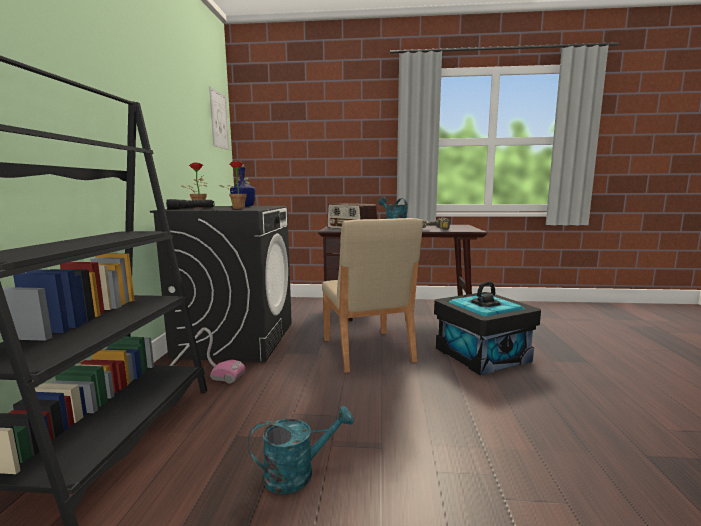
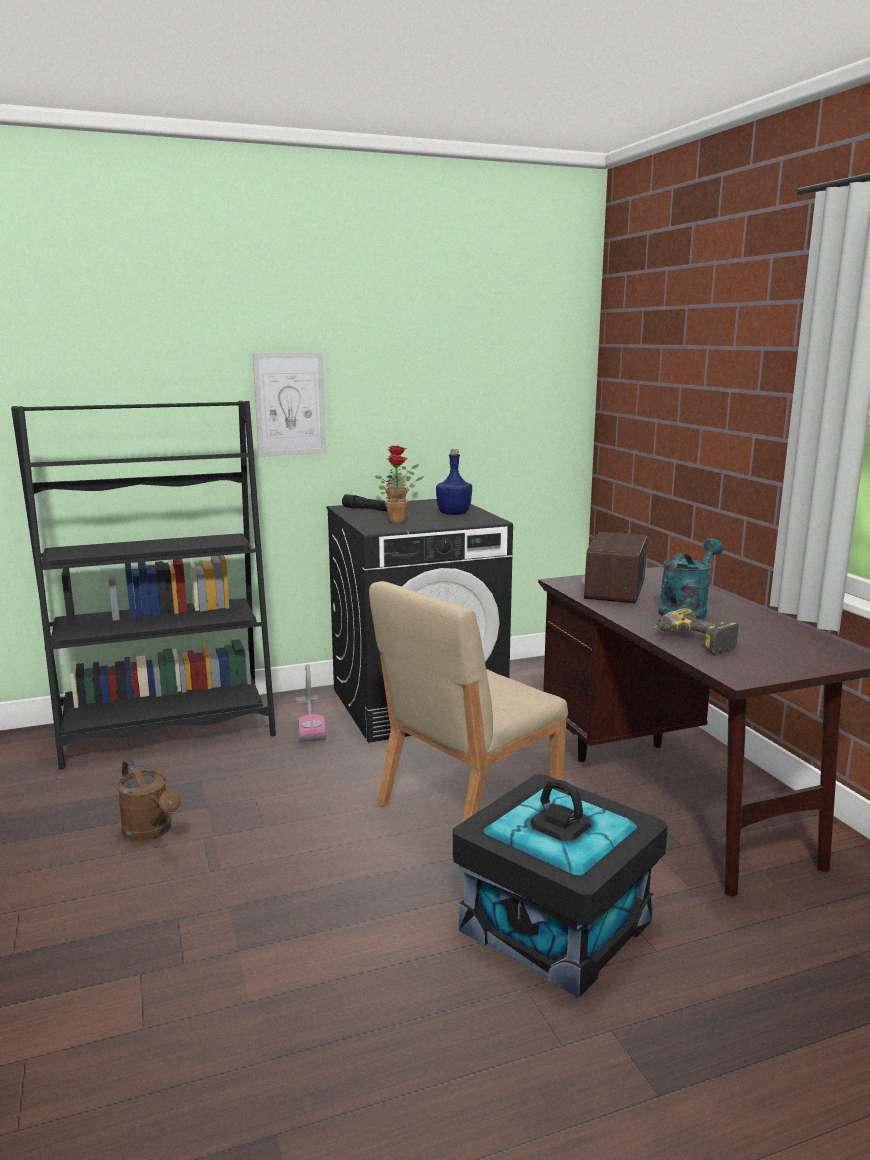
camera: 65 degrees right, 5 degrees up
(219, 120) = (550, 351): picture -> picture (290, 404)
(298, 473) = (151, 832): turquoise watering can -> brown watering can

